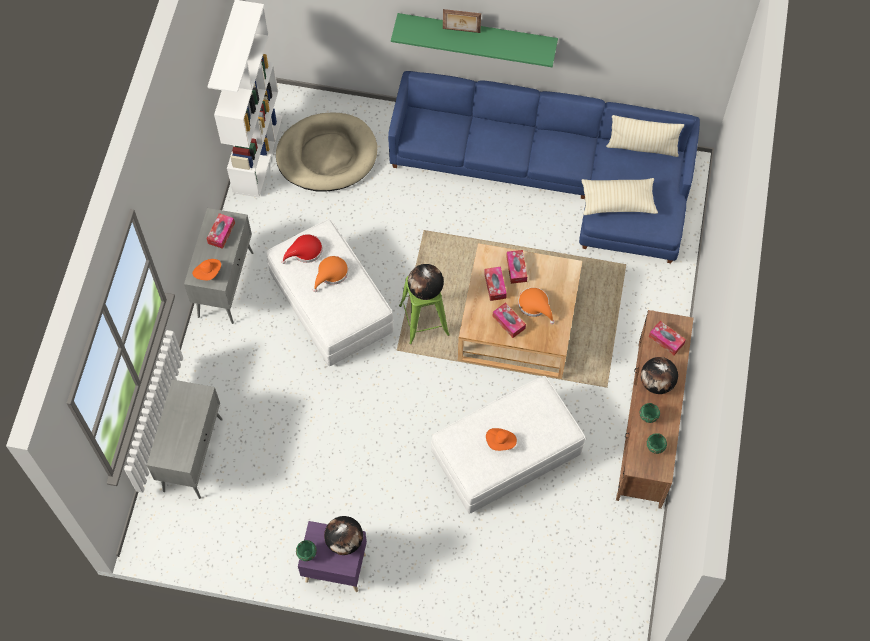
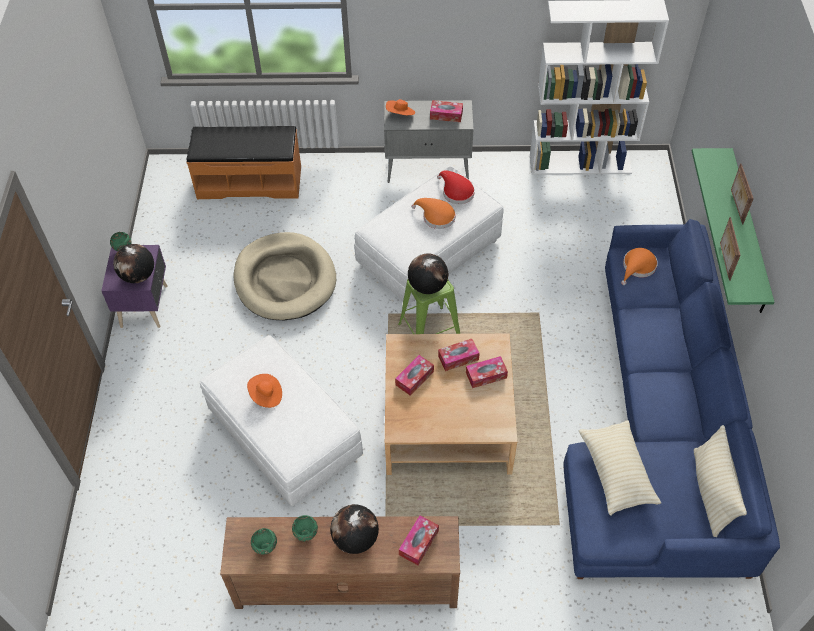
camera: 80 degrees right, 10 degrees down
(193, 454) = (249, 182): grey cabinet -> orange bench
(327, 155) = (600, 216): beige dog bed -> beige dog bed (285, 279)
(513, 56) = (724, 261): none -> picture frame
(535, 305) = (443, 401): orange hat -> orange hat (637, 267)

